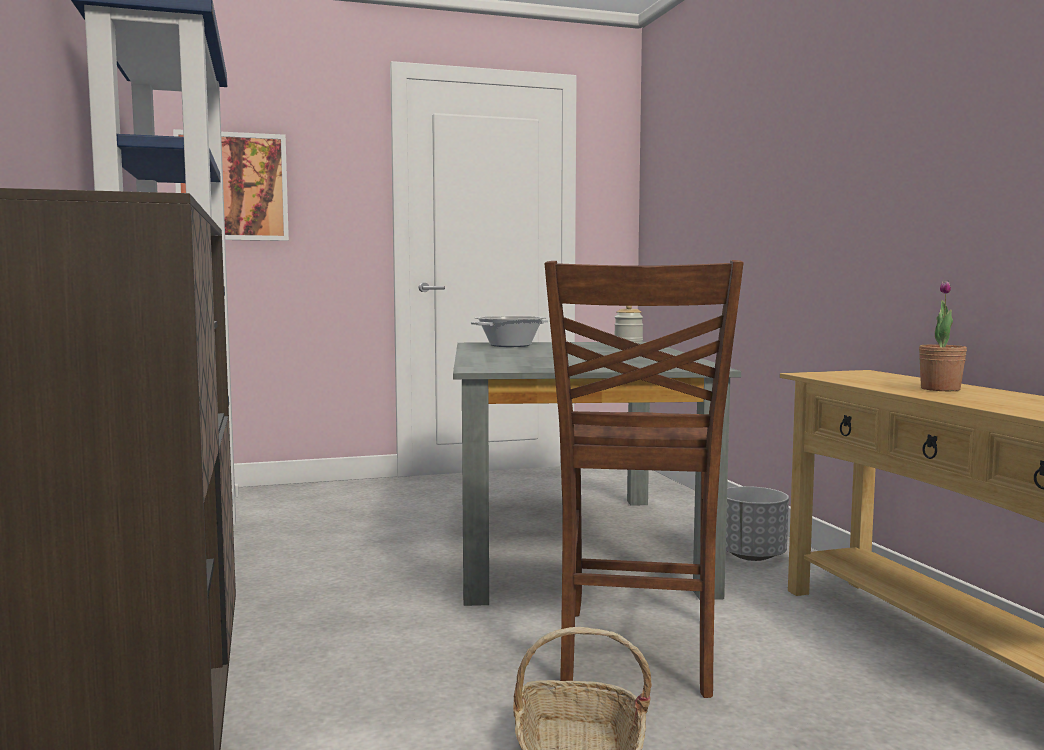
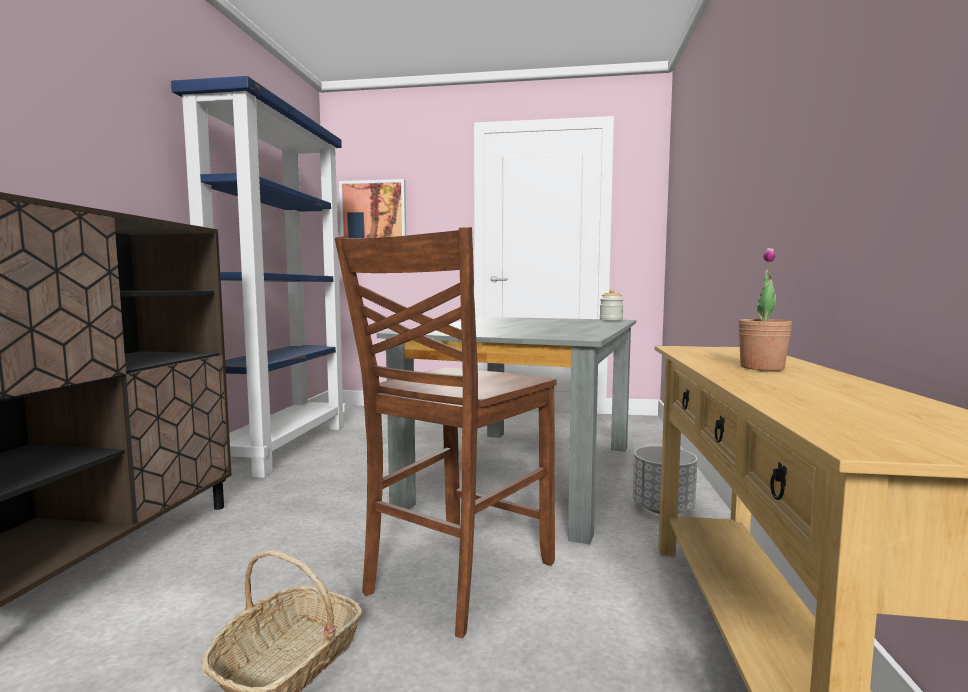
camera: 25 degrees right, 0 degrees up
(510, 345) = (512, 319): cooking pot -> none

